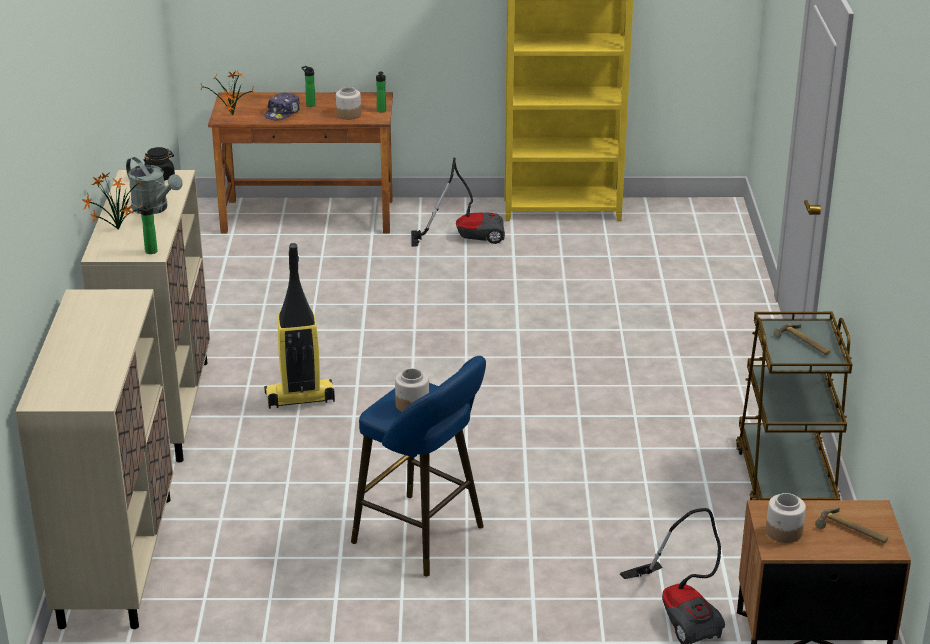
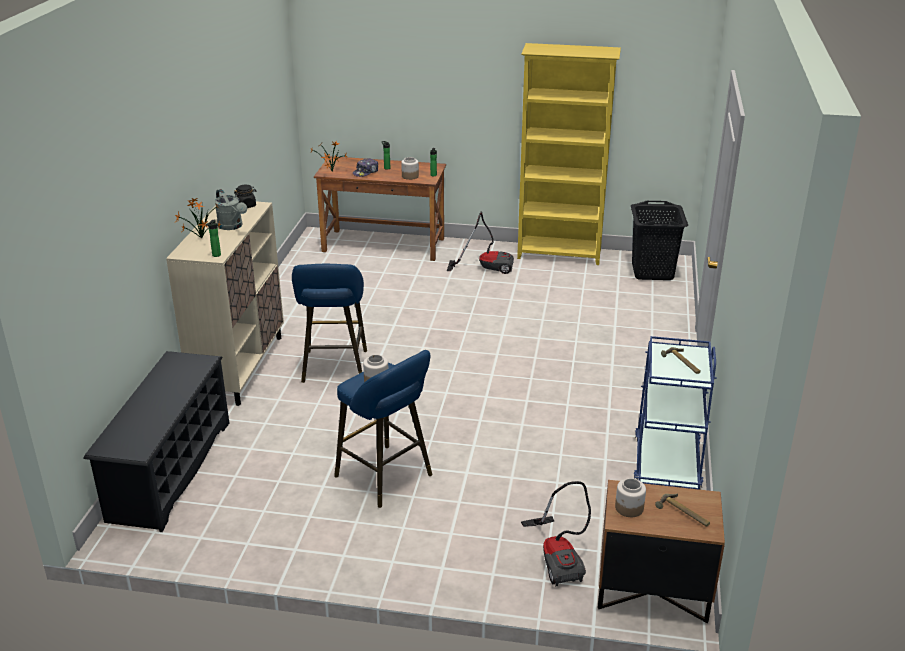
camera: 10 degrees right, 0 degrees up
(117, 559) = (170, 470): beige cabinet -> black shoe rack
(299, 398) = (334, 369): vacuum cleaner -> blue stool
(697, 224) = (652, 271): none -> black laundry basket
(785, 478) = (667, 463): brown cart -> blue cart

